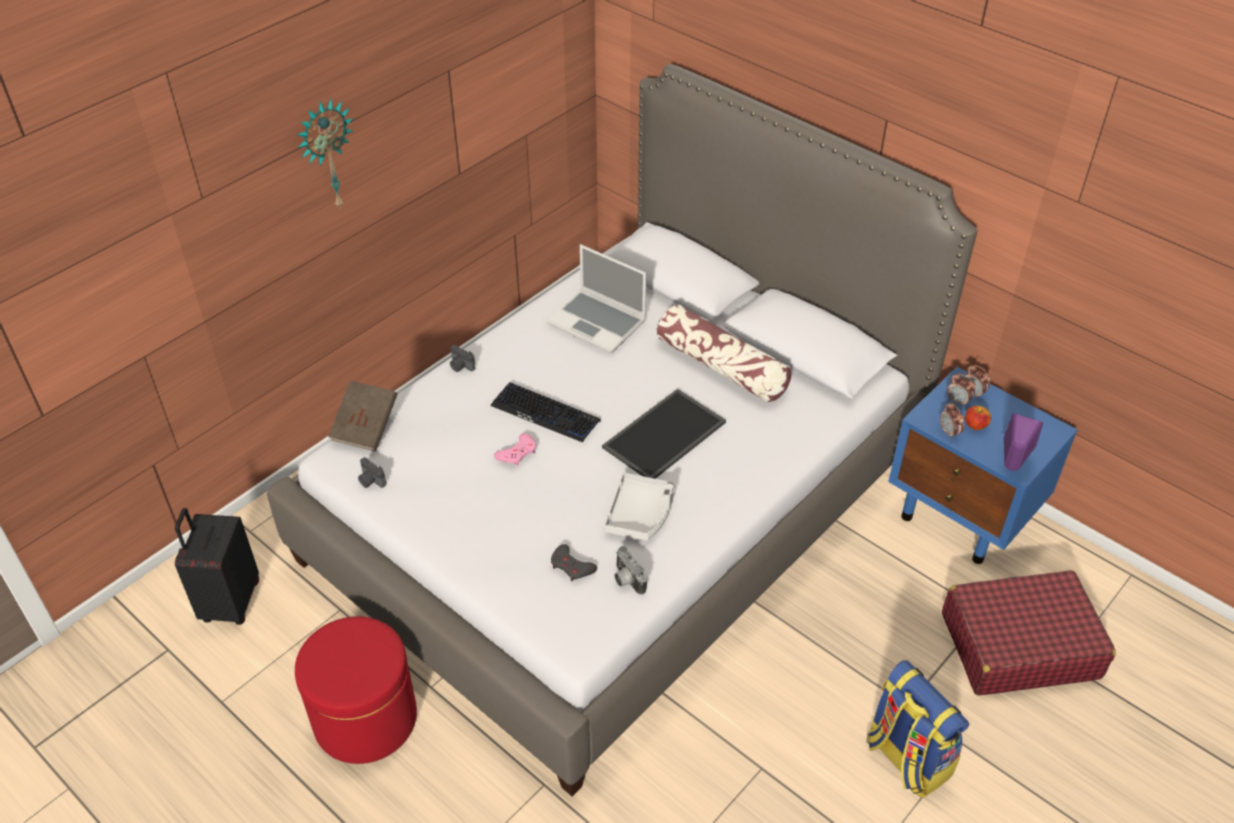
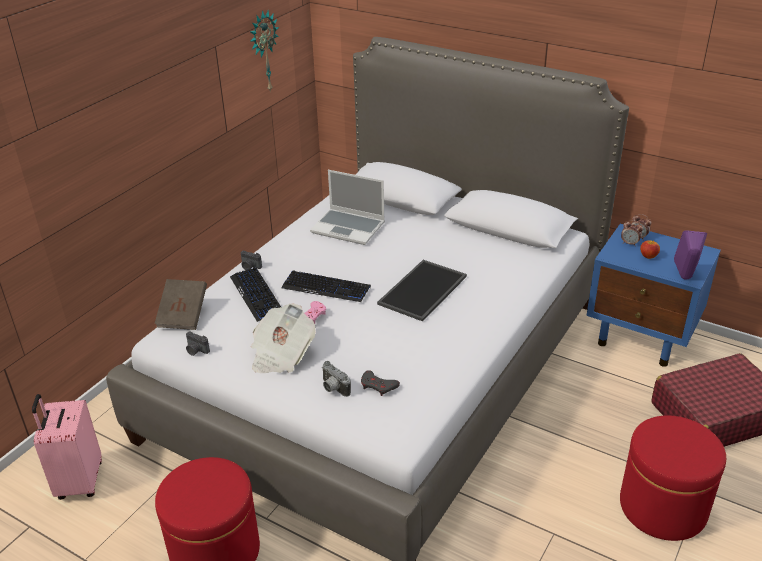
camera: 10 degrees left, 10 degrees down
(229, 602) = (78, 481): black suitcase -> pink suitcase
(326, 155) = (131, 103): wall clock -> wall clock (263, 52)
(459, 412) = (257, 295): none -> keyboard
(468, 503) = (281, 354): none -> newspaper
(626, 580) = (425, 389): camera -> camera (333, 388)
(640, 514) = (421, 343): grey tray -> none
(721, 367) = (451, 243): pillow -> none
(906, 758) = (662, 507): backpack -> red ottoman
(949, 432) = (631, 262): alarm clock -> none

